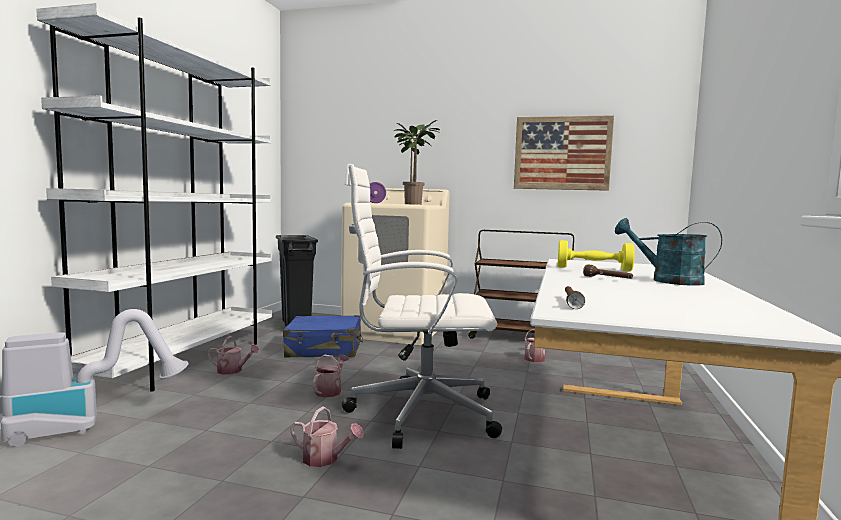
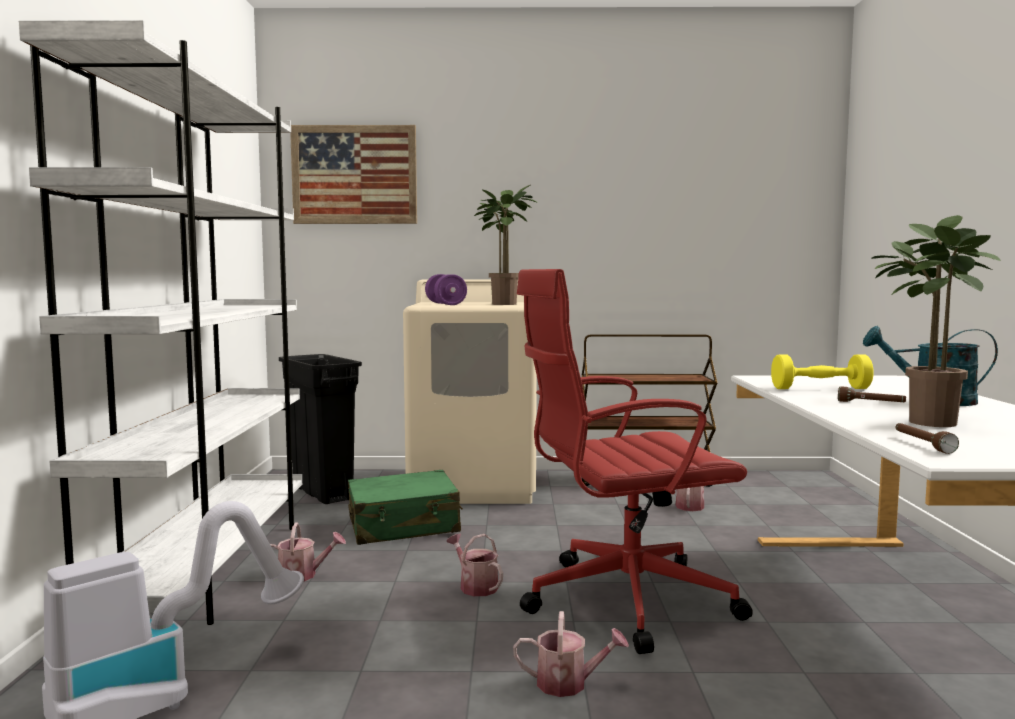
camera: 15 degrees left, 0 degrees up
(324, 349) = (404, 526): blue suitcase -> green suitcase
(330, 391) = (475, 586): watering can -> watering can turned 45 degrees counterclockwise
(418, 413) = (622, 601): white office chair -> red office chair
(562, 153) = (684, 227): picture -> picture (354, 175)
(620, 291) = (925, 421): none -> potted plant

